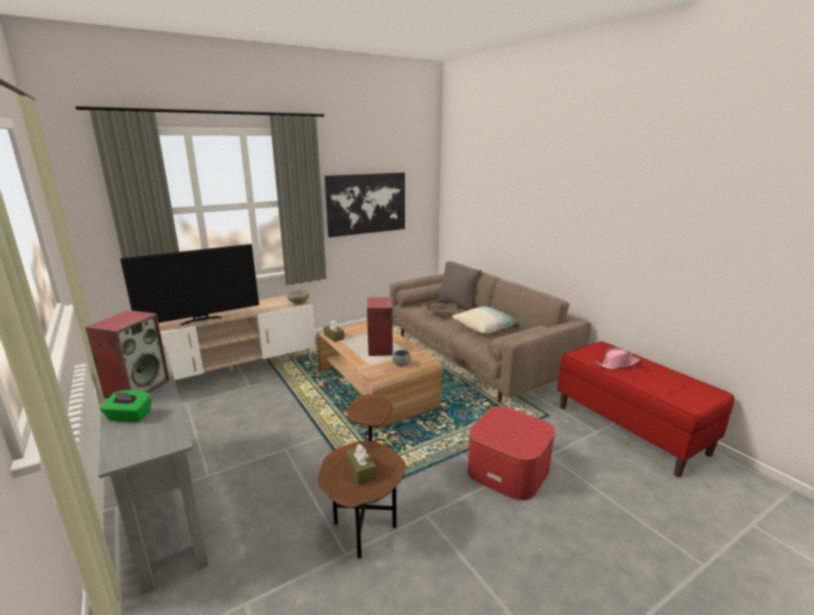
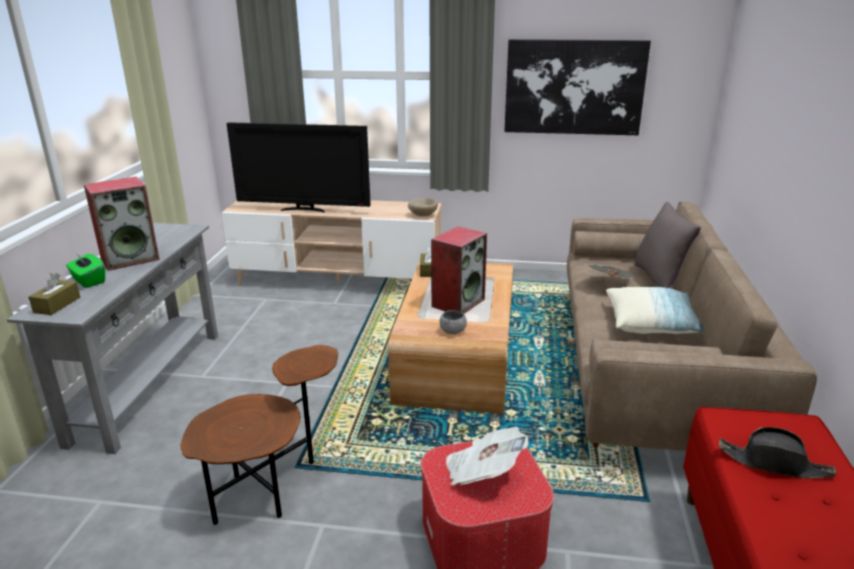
camera: 40 degrees right, 5 degrees up
(360, 470) = (240, 426): brown tissue box -> brown tissue box (57, 305)
(508, 428) = (483, 472): none -> newspaper
(617, 364) = (774, 464): pink hat -> black hat

